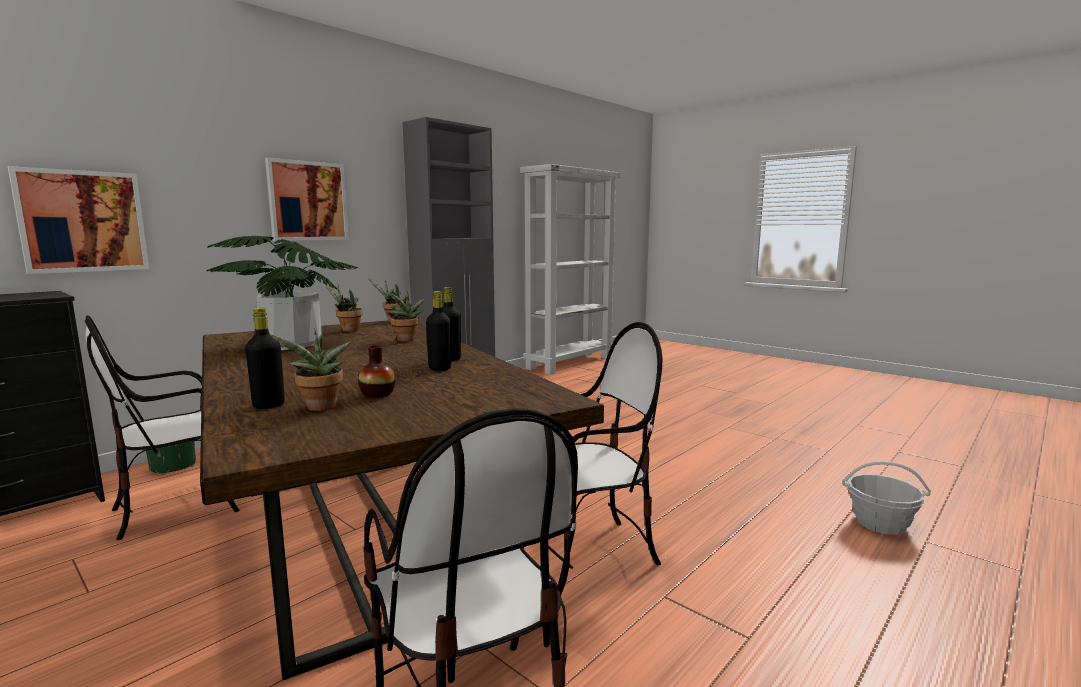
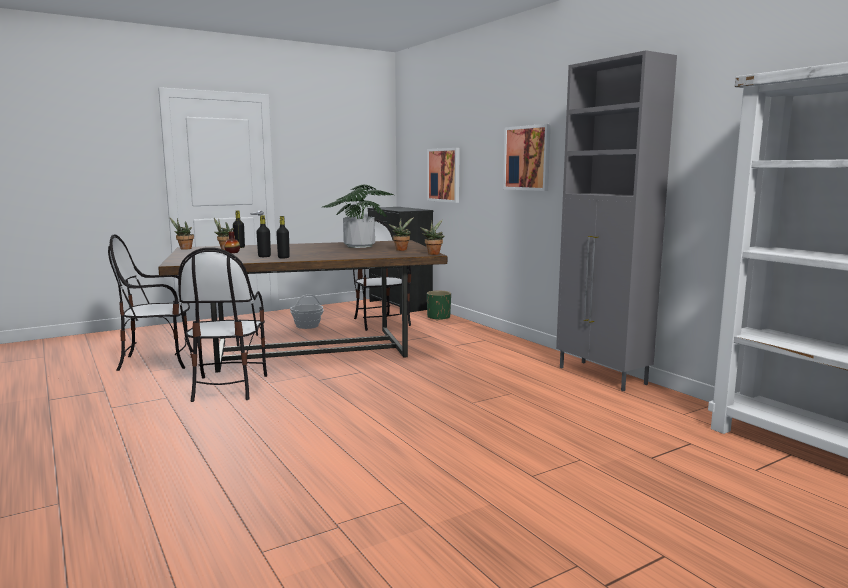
camera: 105 degrees right, 0 degrees up
(406, 340) = (350, 254): potted plant -> potted plant (184, 249)
(880, 523) = (106, 495): basket -> basket (307, 326)

